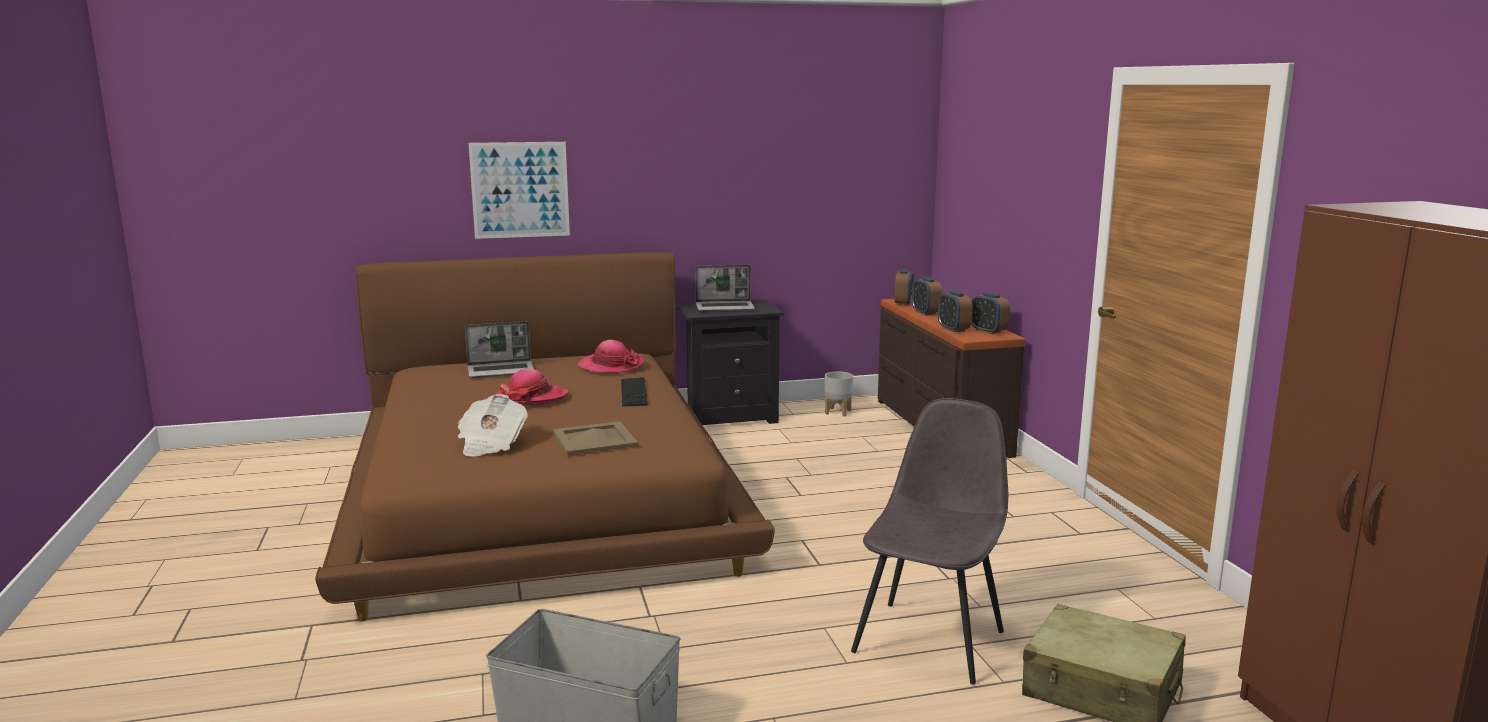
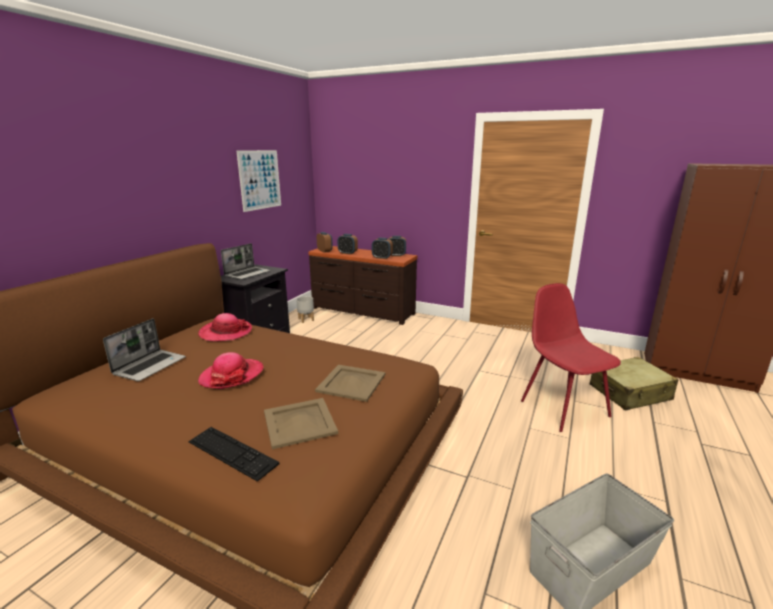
camera: 50 degrees left, 5 degrees up
(491, 444) = (300, 423): newspaper -> beige tray
(520, 190) = (80, 208): picture -> picture (260, 180)
(633, 392) = (288, 343): keyboard -> keyboard (232, 452)
(930, 639) = (562, 407): grey chair -> red chair

